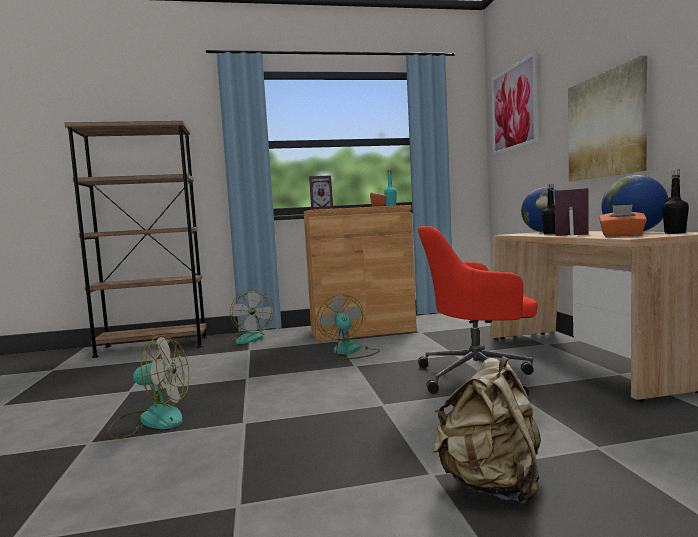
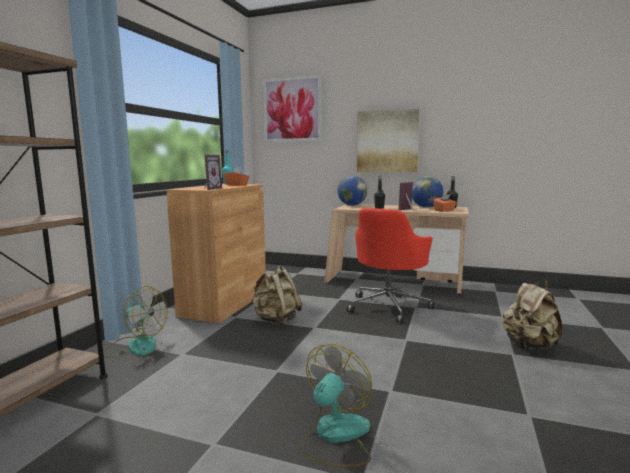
camera: 60 degrees left, 5 degrees up
(350, 351) = (276, 320): fan -> beige backpack

